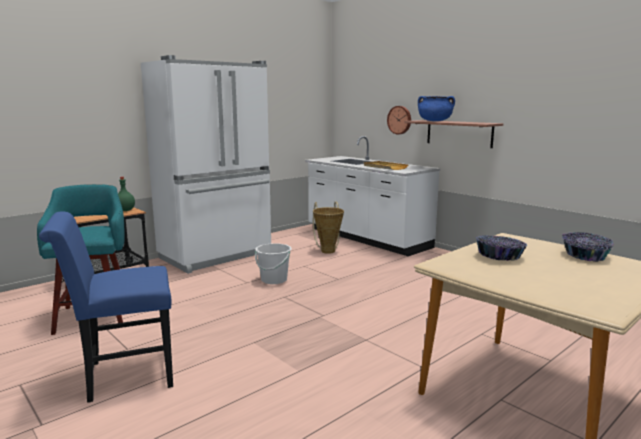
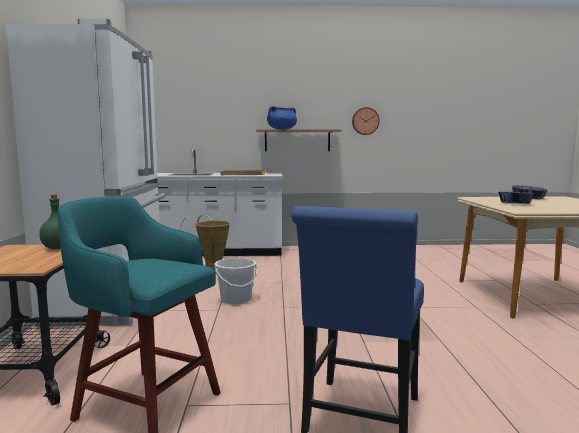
camera: 50 degrees left, 5 degrees down
(400, 120) = (230, 131): wall clock -> wall clock (365, 121)

